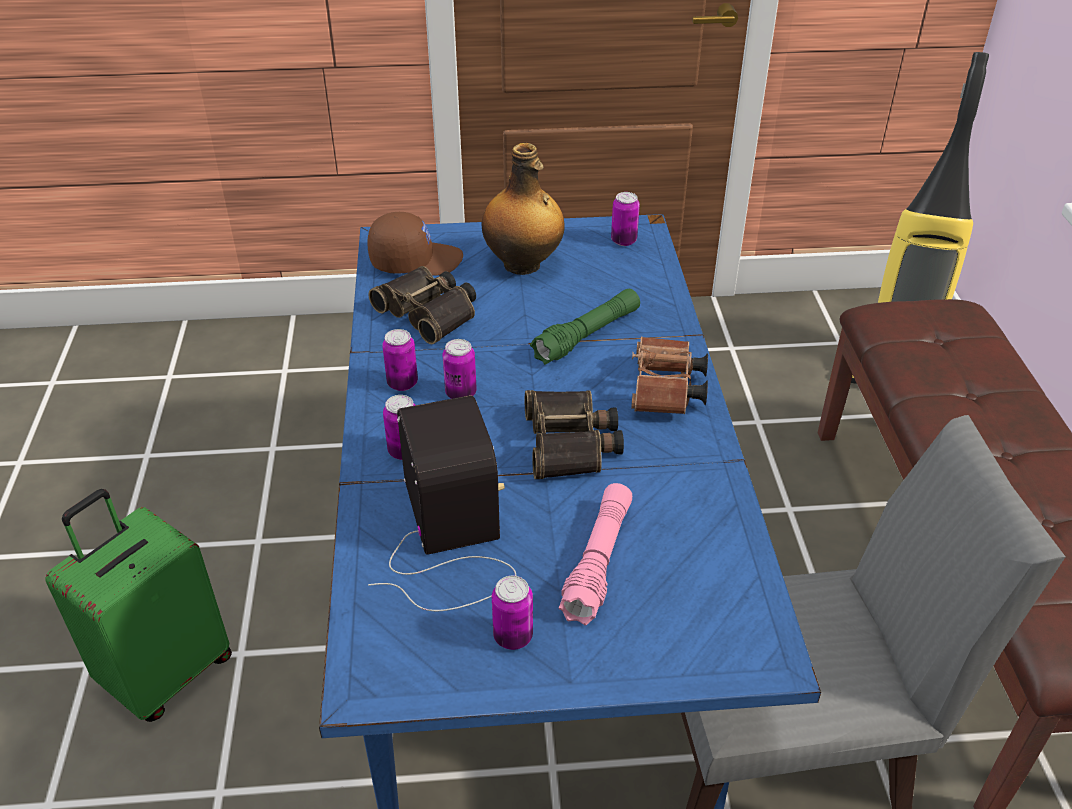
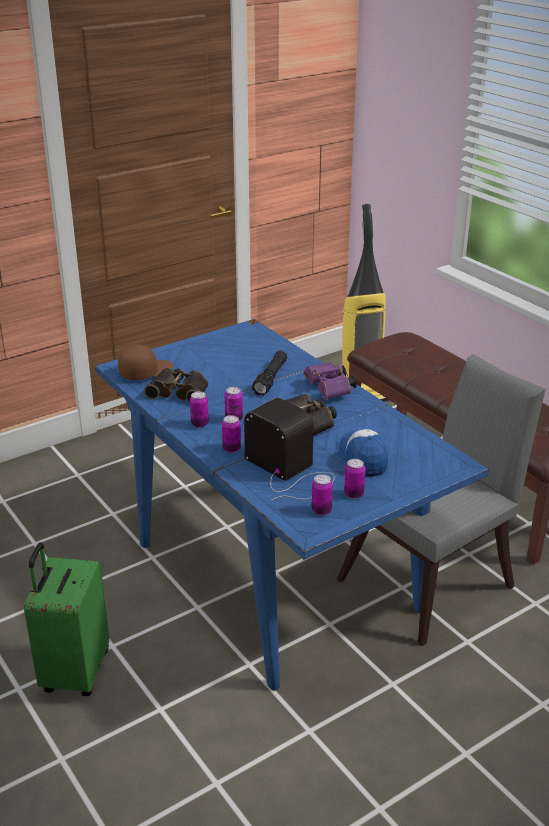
camera: 30 degrees left, 10 degrees down
(523, 265) = (206, 359): bottle -> none
(587, 336) = (270, 379): green flashlight -> black flashlight
(598, 561) = (363, 458): pink flashlight -> cap
(623, 241) = (247, 335): can -> can (321, 510)
(665, 392) = (330, 390): brown binoculars -> purple binoculars

